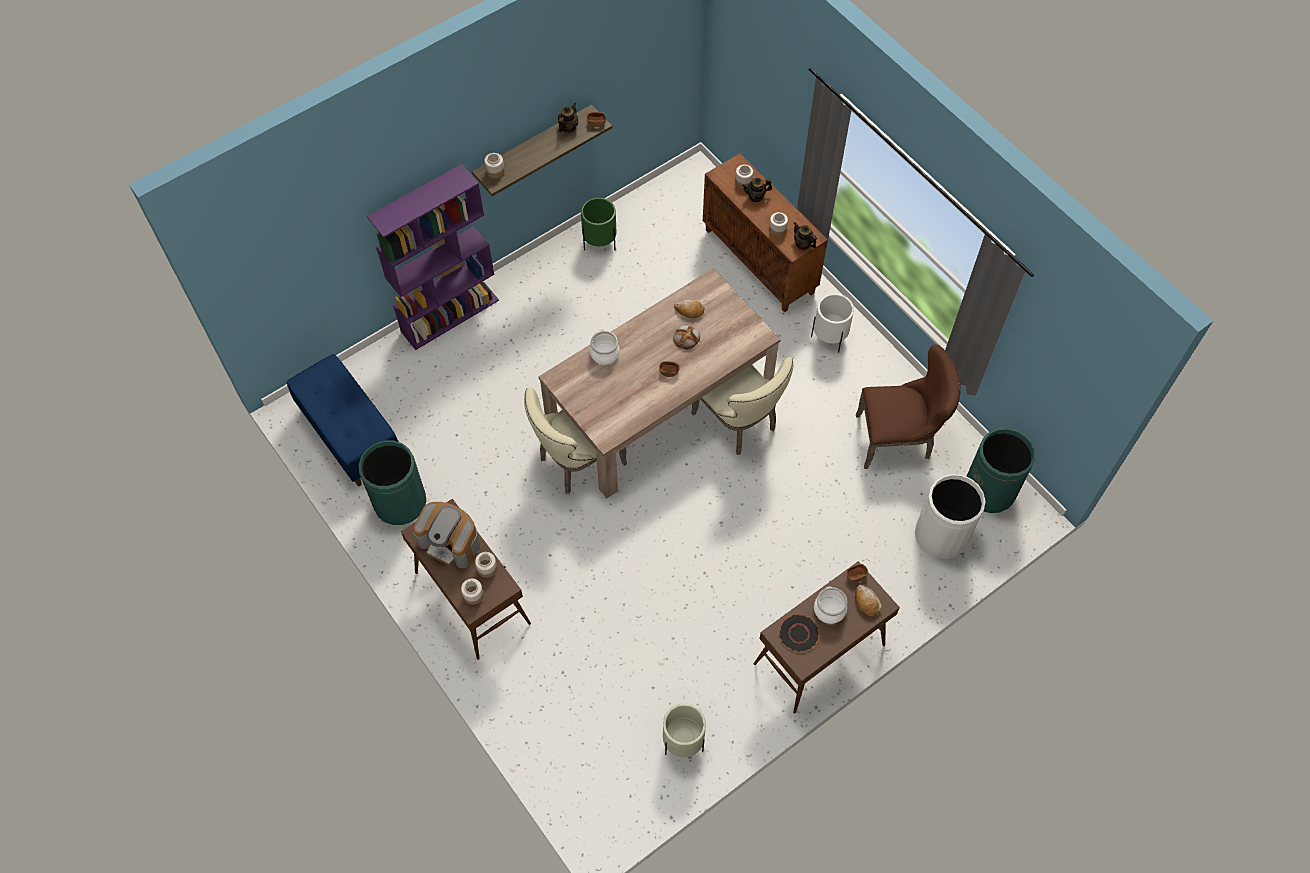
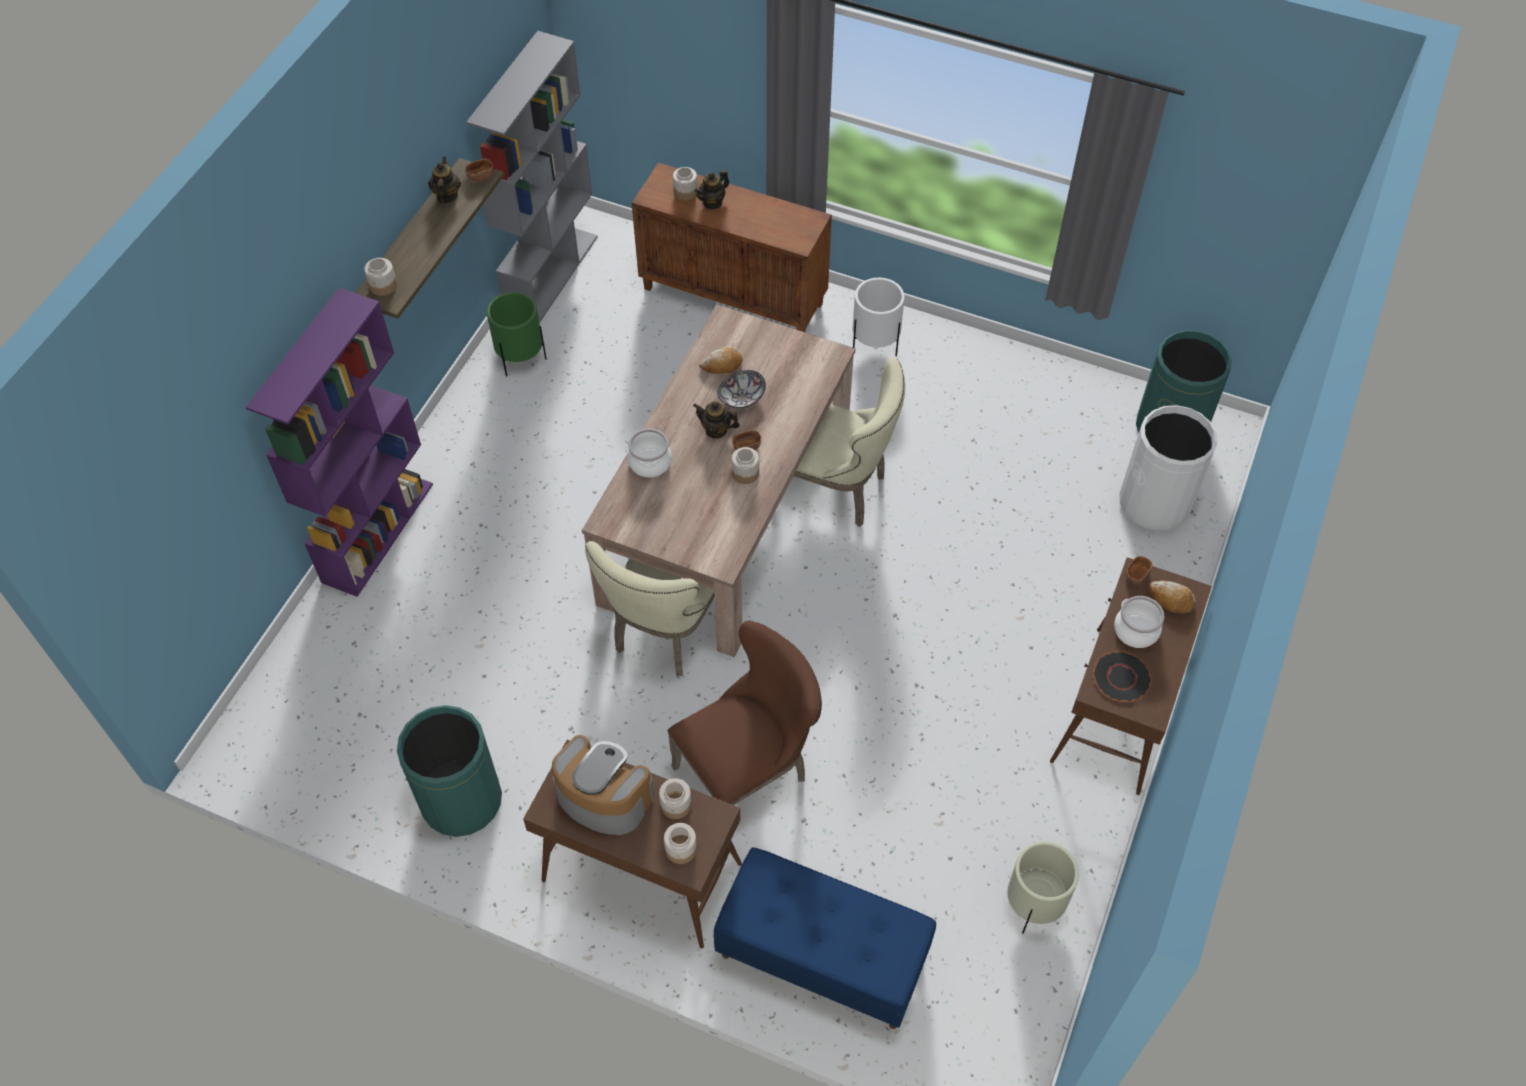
camera: 30 degrees left, 5 degrees down
(349, 434) = (332, 747): blue bench -> blue bench (821, 956)
(450, 542) = (603, 797): coffee machine -> coffee machine turned 150 degrees counterclockwise
(653, 193) = (551, 274): none -> grey bookcase
(686, 338) = (741, 398): bread -> bowl
(778, 229) = (764, 227): jar -> jar (745, 473)
(803, 244) = (806, 231): teapot -> teapot (716, 430)
(898, 439) = (1031, 419): brown chair -> brown chair (748, 772)

